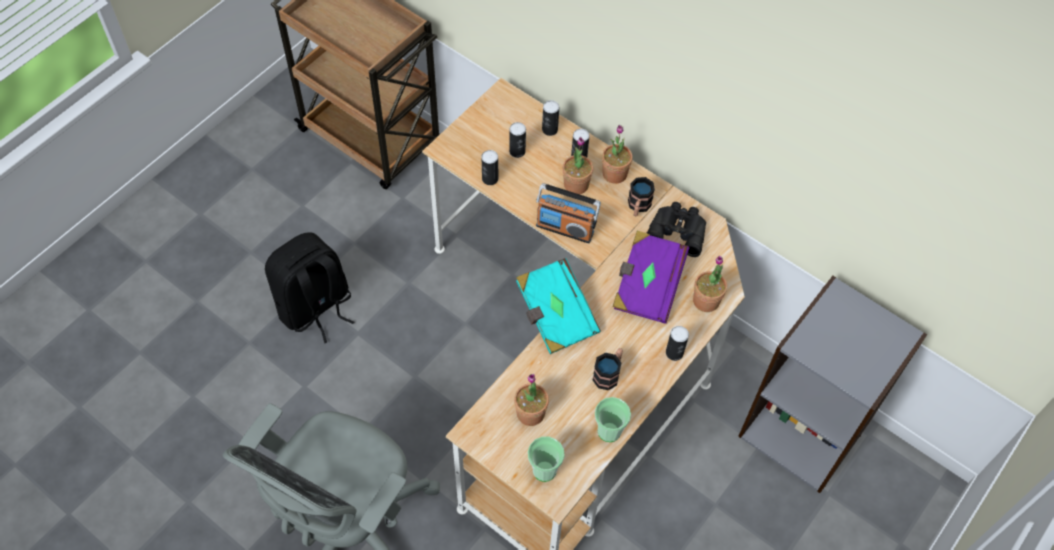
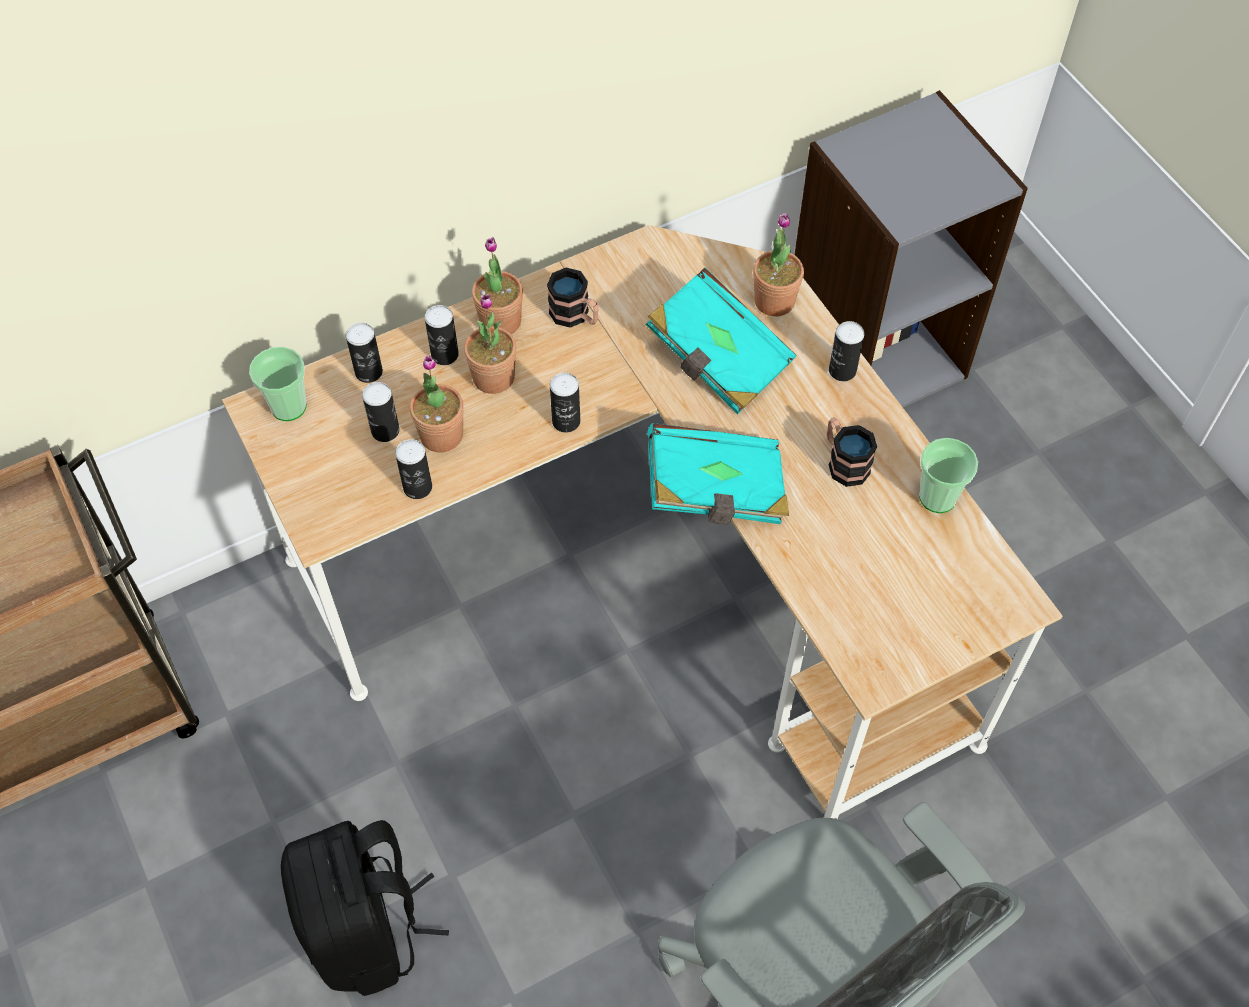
camera: 65 degrees left, 0 degrees up
(530, 413) = (870, 586): potted plant -> potted plant (441, 435)
(544, 470) = (971, 603): cup -> cup (288, 406)
(565, 228) = (566, 421): radio -> can
(647, 286) = (718, 359): purple book -> turquoise book
(677, 230) = (640, 286): black binoculars -> none

